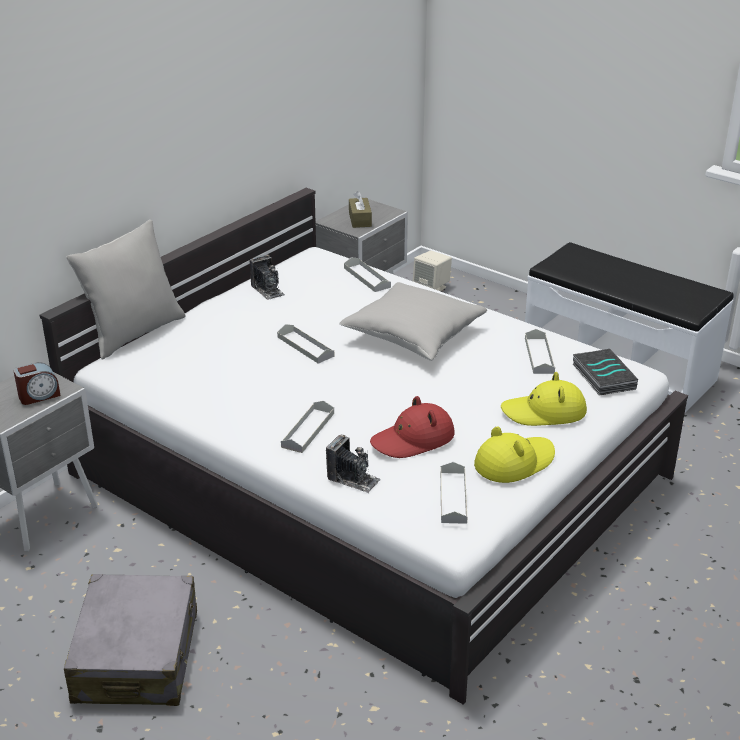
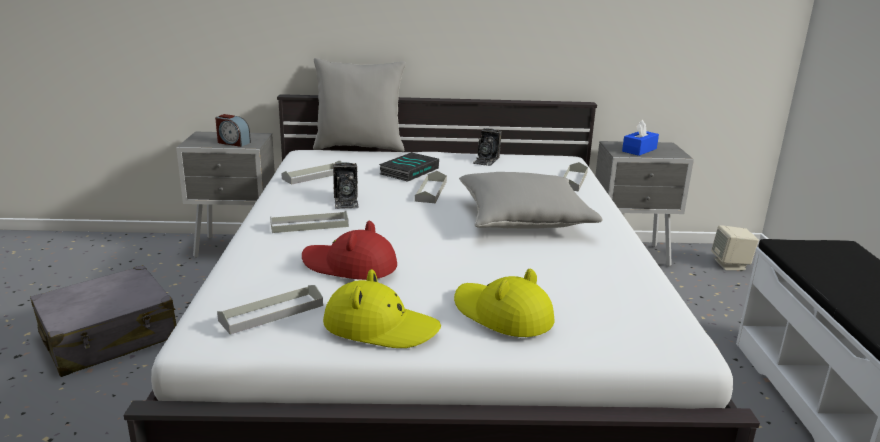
camera: 50 degrees right, 10 degrees down
(353, 479) = (255, 262): camera -> camera (346, 201)
(360, 219) = (639, 150): brown tissue box -> blue tissue box
(539, 355) = (603, 280): grey tray -> grey tray (314, 176)
(602, 376) = (632, 326): book -> book (409, 171)

